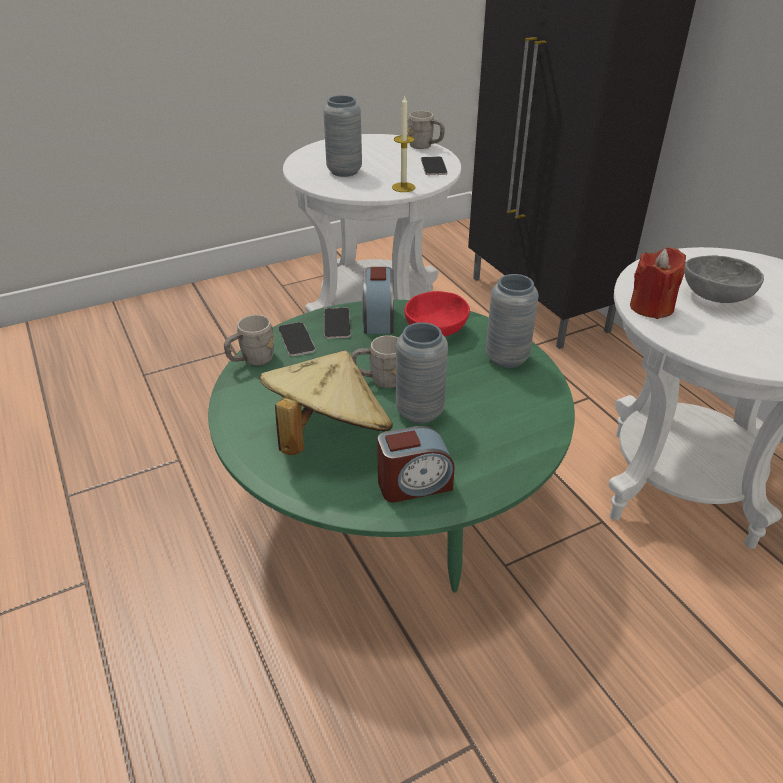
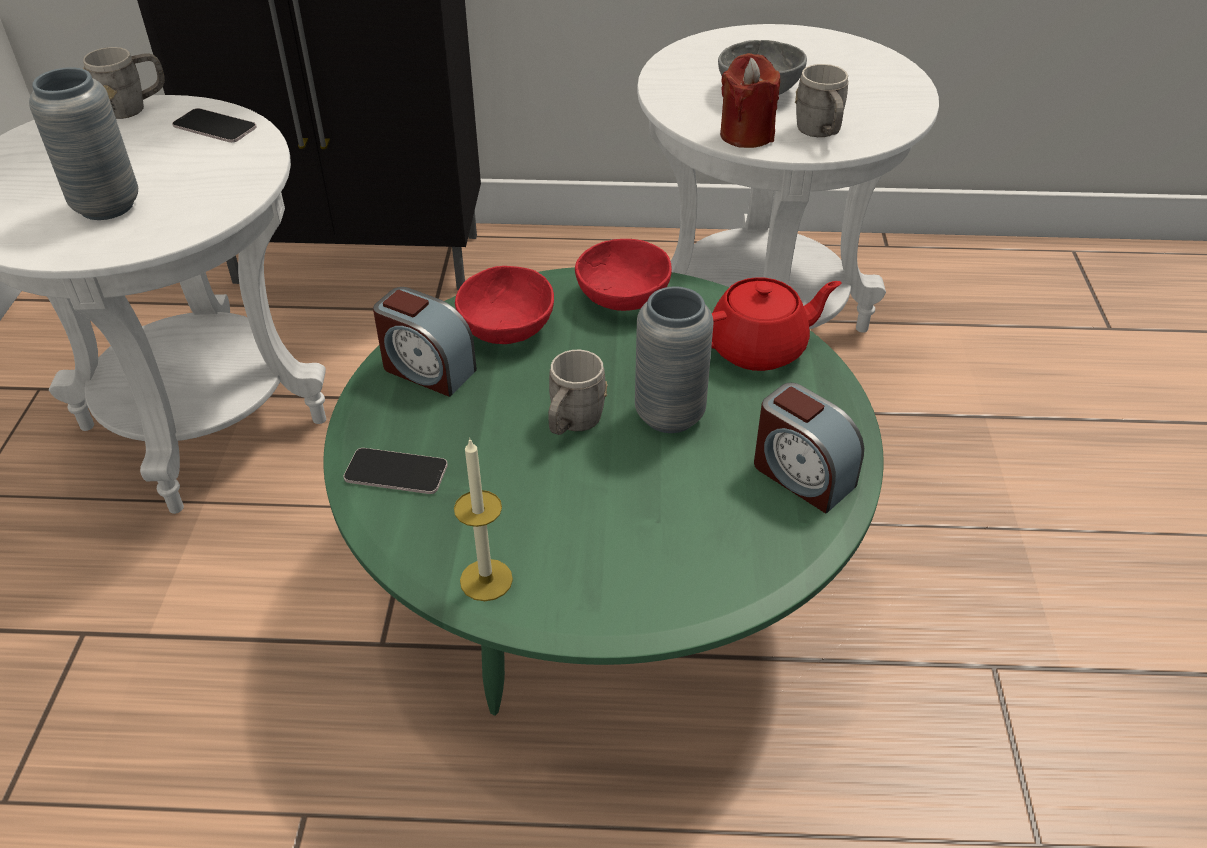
camera: 60 degrees left, 5 degrees up
(252, 360) = (403, 541): grey mug -> grey mug (820, 133)
(328, 435) = (651, 519): beige hat -> none
(337, 324) = (397, 414): phone -> none
(403, 187) = (243, 175): candle -> candle (486, 580)
(414, 484) = (801, 475): alarm clock -> alarm clock turned 120 degrees clockwise
(506, 358) = (622, 299): grey vase -> red bowl
(519, 427) = (759, 348): none -> red teapot

